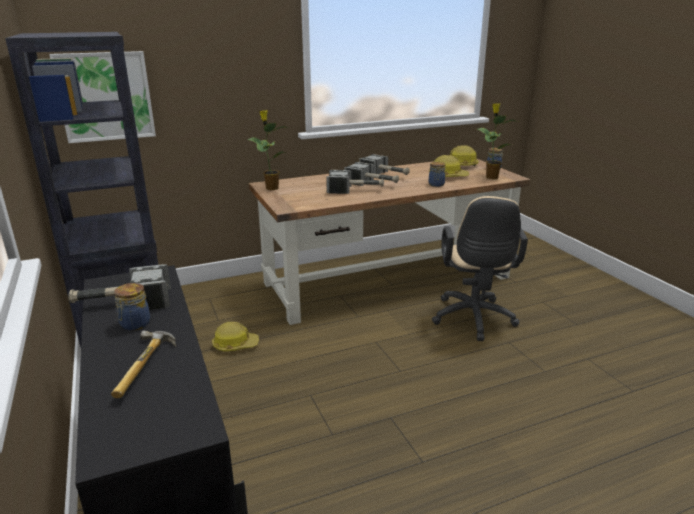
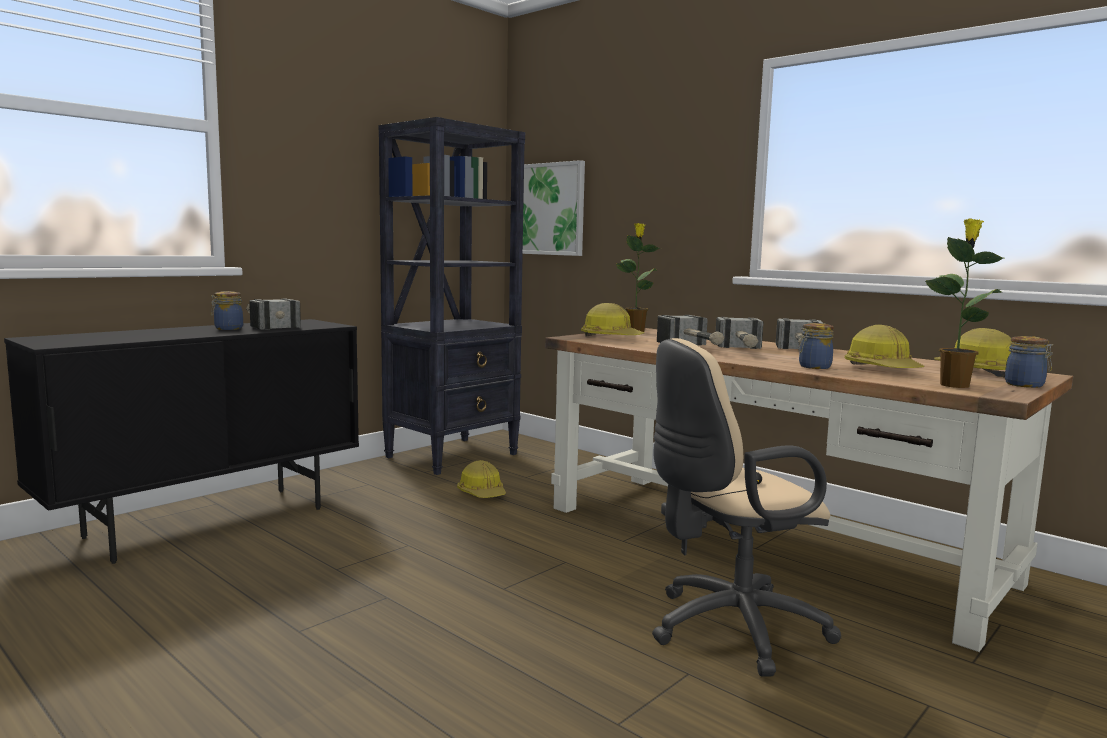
camera: 65 degrees right, 15 degrees down
(147, 367) = (153, 334): hammer -> none
(298, 199) = (610, 338): none -> hard hat

